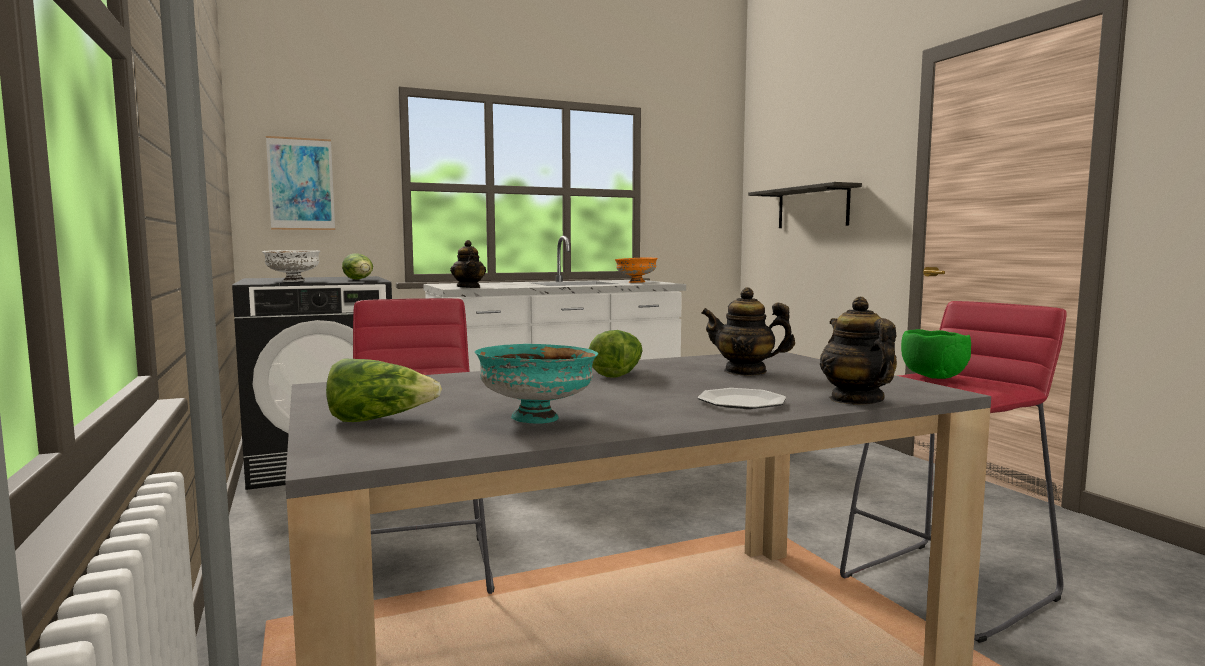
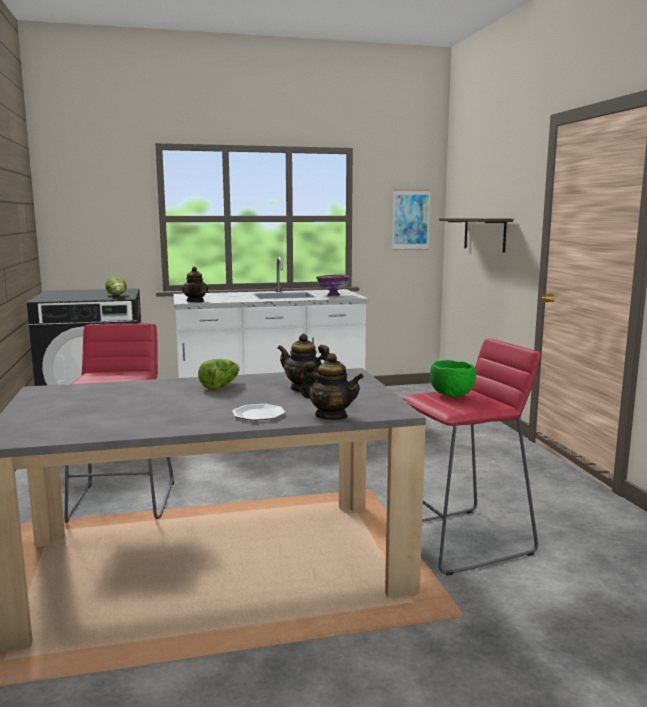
camera: 10 degrees right, 5 degrees up
(294, 281) = (70, 298): white bowl -> none
(301, 184) = (85, 220): picture -> picture (410, 220)
(380, 419) = (44, 416): lettuce -> none
(537, 418) = (127, 419): turquoise bowl -> none
(636, 282) = (332, 295): orange bowl -> purple bowl
(856, 400) = (331, 416): teapot -> teapot turned 120 degrees clockwise

